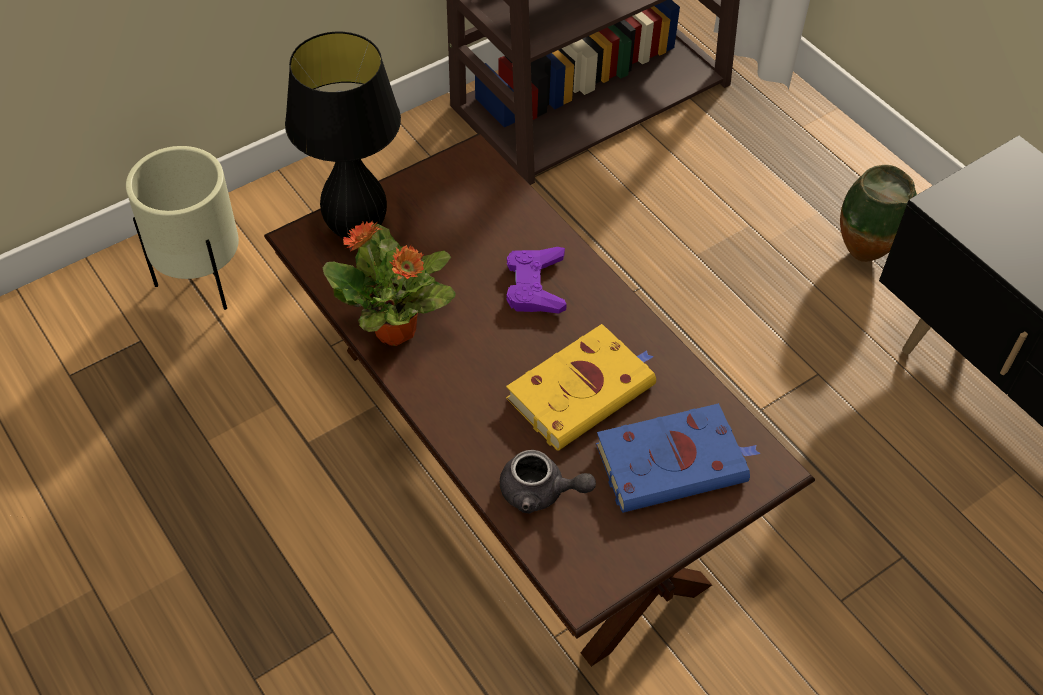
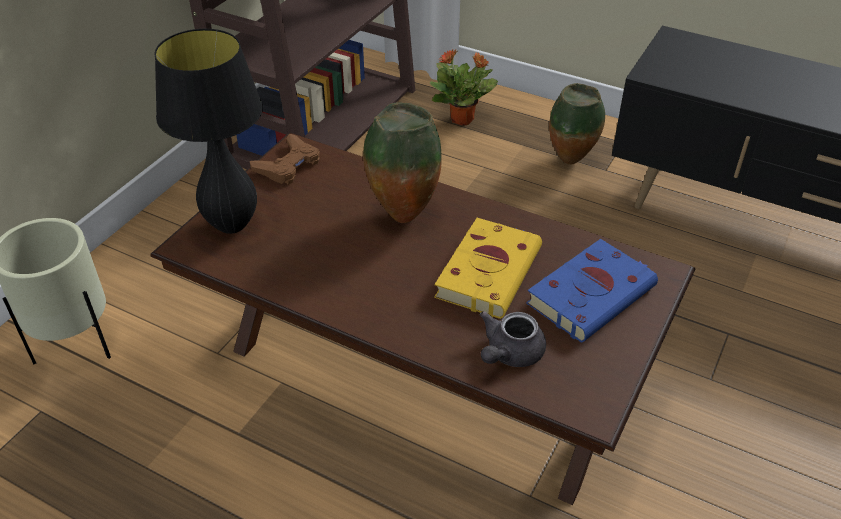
camera: 25 degrees left, 10 degrees down
(396, 331) = (311, 282): potted plant -> potted plant (463, 119)
(453, 177) = (288, 165): none -> brown game controller
(535, 285) = (402, 214): purple game controller -> vase
(540, 492) = (509, 354): grey teapot -> grey teapot turned 135 degrees clockwise

